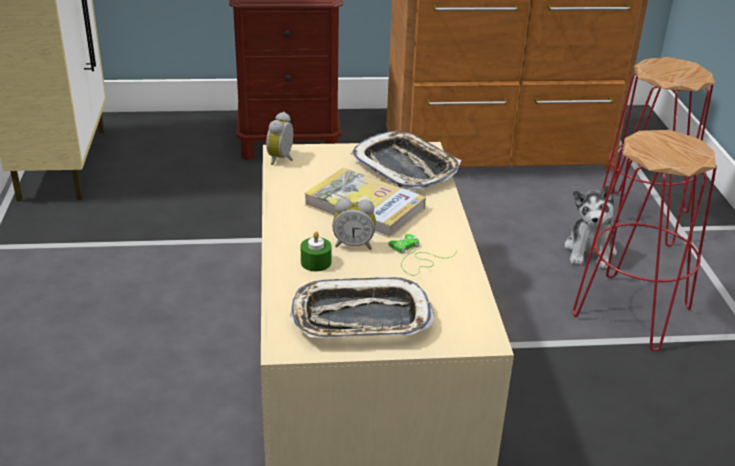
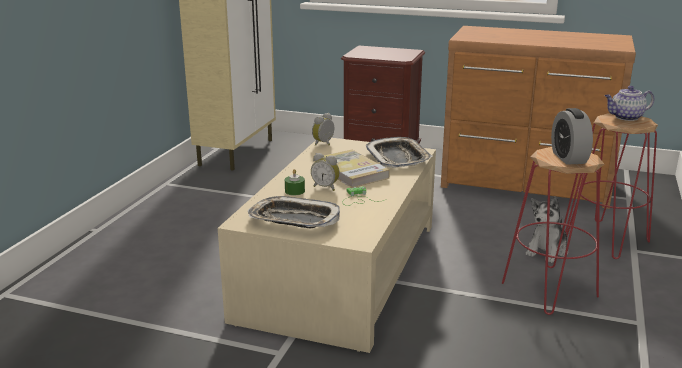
camera: 25 degrees right, 10 degrees down
(670, 65) = (625, 117): none -> teapot
(674, 150) = (568, 158): none -> alarm clock

